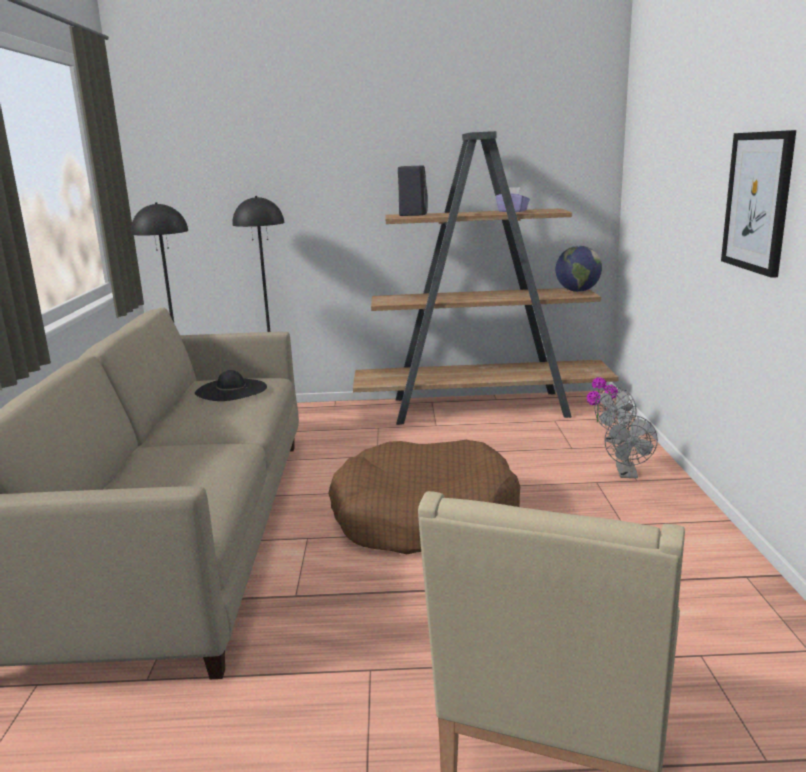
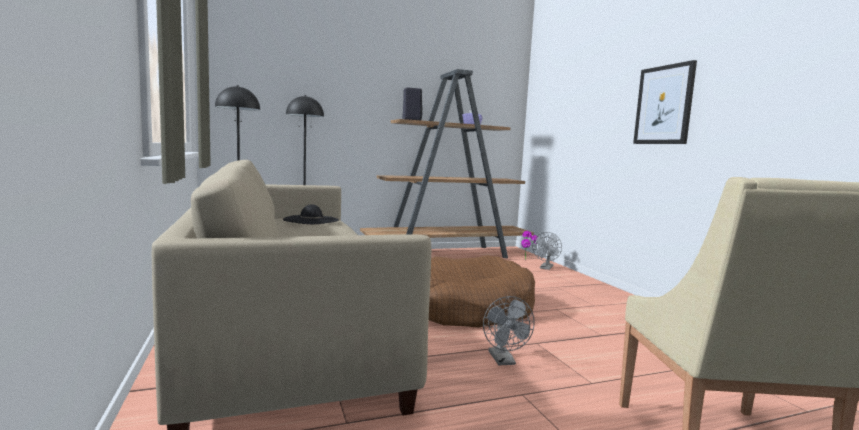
camera: 20 degrees left, 10 degrees down
(577, 291) = (506, 179): globe -> none
(628, 474) = (570, 282): grey fan -> grey fan (504, 361)

